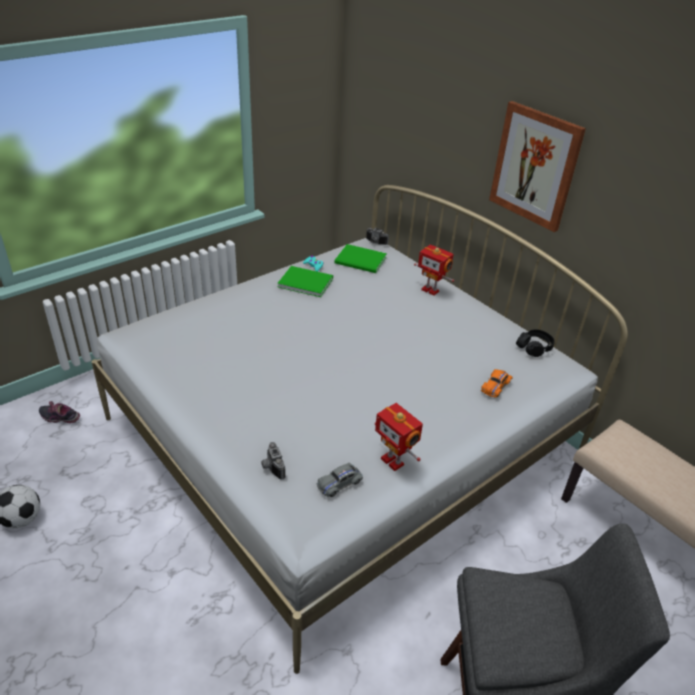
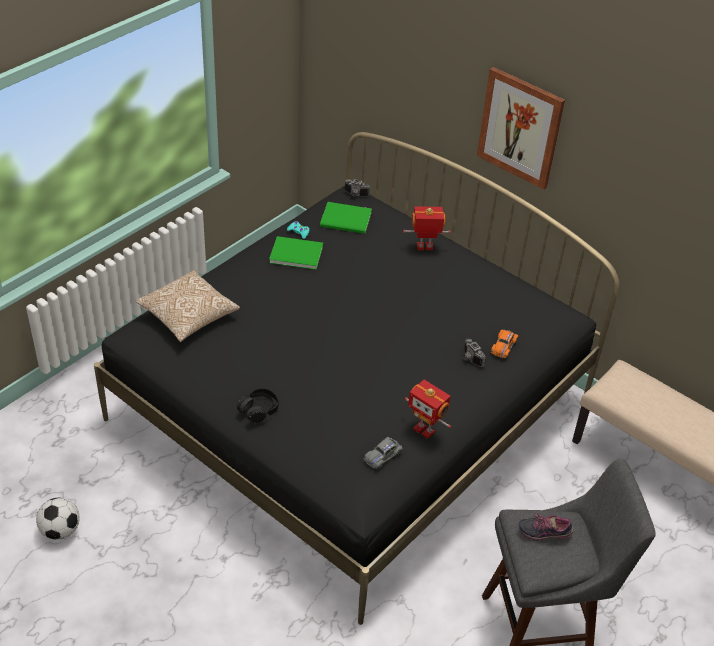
camera: 10 degrees left, 5 degrees up
(60, 418) = (55, 425): shoe -> shoe (544, 532)
(184, 322) = (188, 315): none -> pillow
(271, 467) = (320, 450): camera -> camera (470, 359)
(342, 438) = (351, 408): white bed -> black bed
(430, 290) = (425, 247): toy robot -> toy robot turned 150 degrees clockwise
(534, 347) = (534, 301): black headphones -> black headphones (259, 410)

